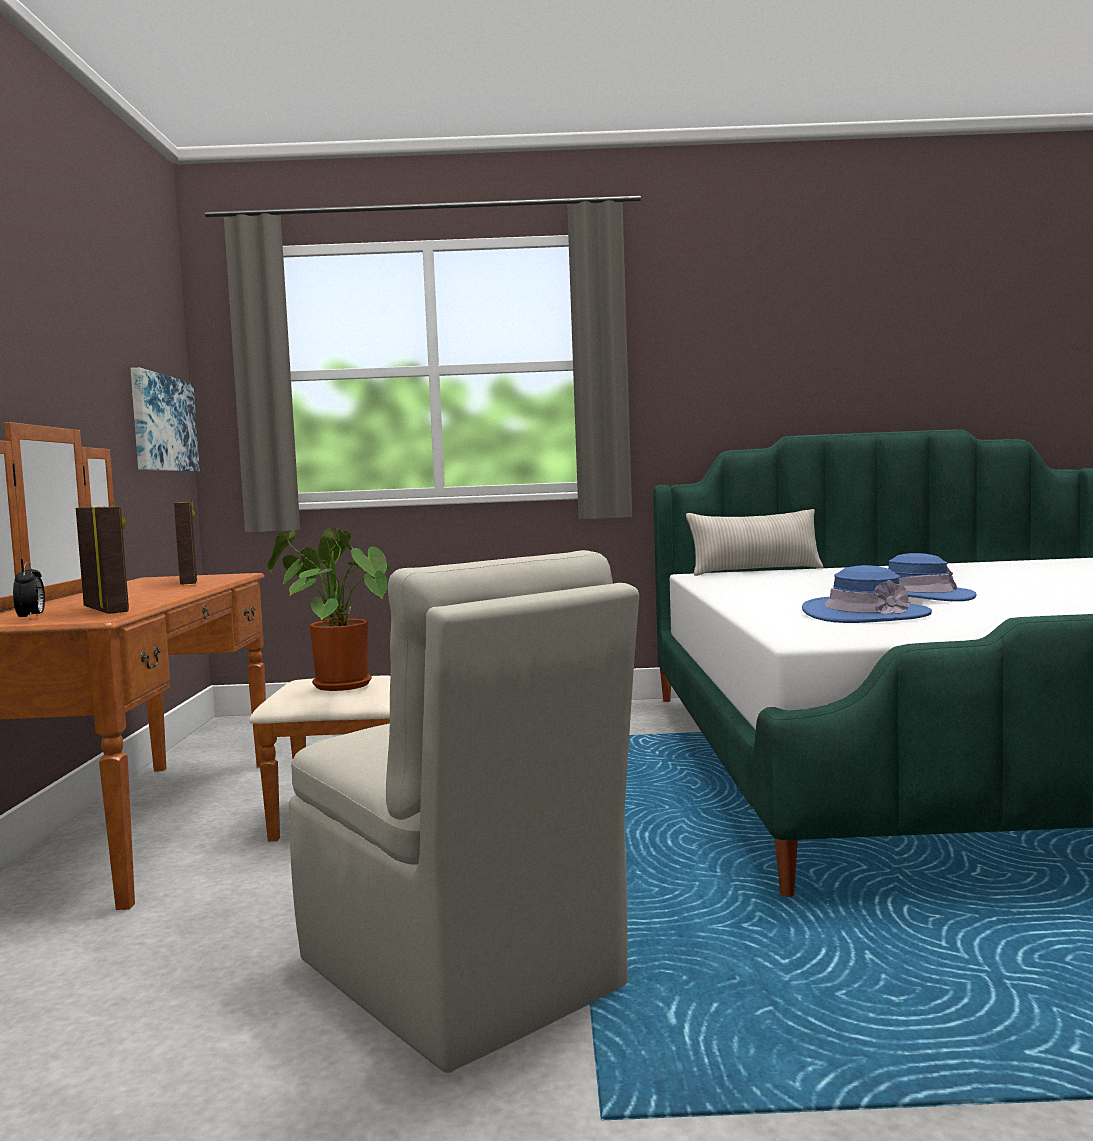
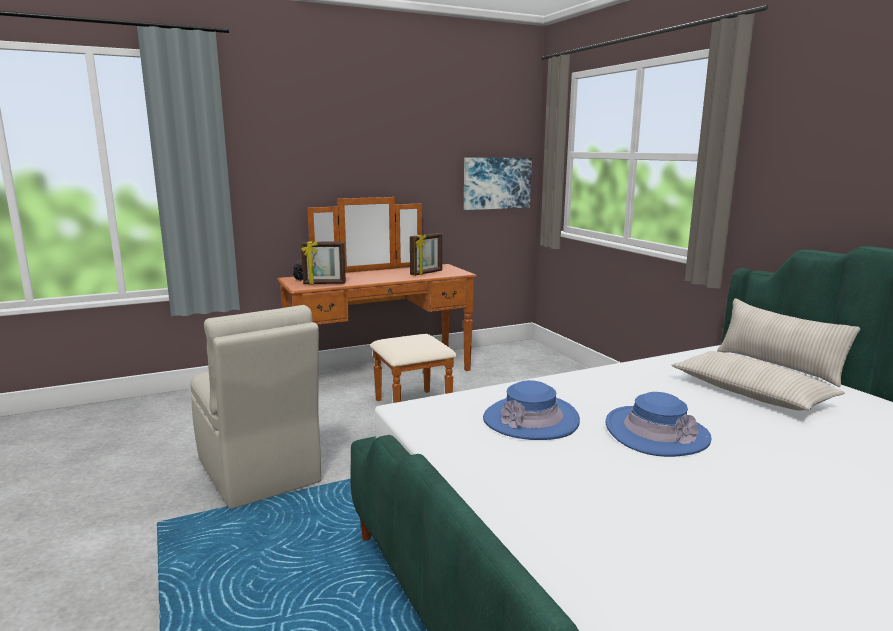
camera: 65 degrees right, 10 degrees up
(107, 610) = (324, 284): picture frame -> picture frame turned 60 degrees clockwise
(336, 685) = (407, 342): potted plant -> none
(462, 977) = (259, 472): beige chair -> beige chair turned 60 degrees counterclockwise
(824, 579) = (750, 393): none -> beige pillow

